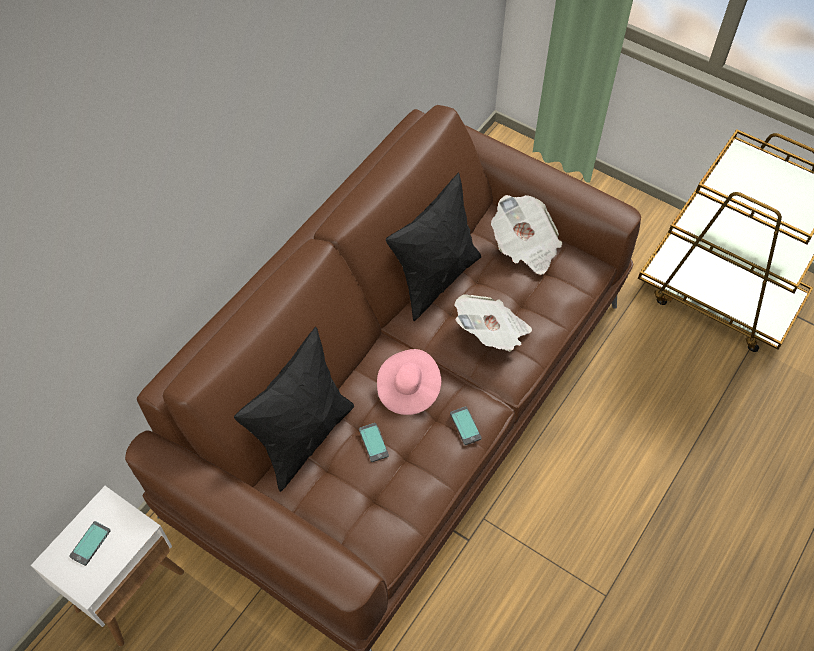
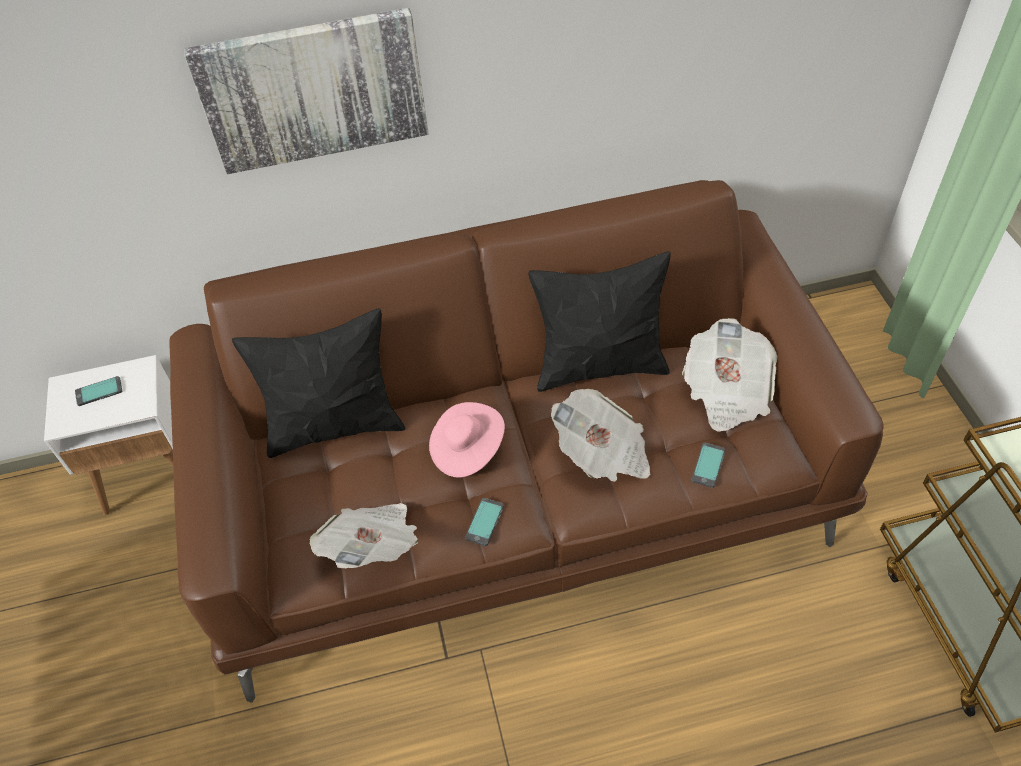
camera: 45 degrees right, 5 degrees down
(189, 192) = (313, 90): none -> picture
(374, 442) = (387, 474): phone -> phone (708, 465)
(414, 492) = (373, 546): none -> newspaper

